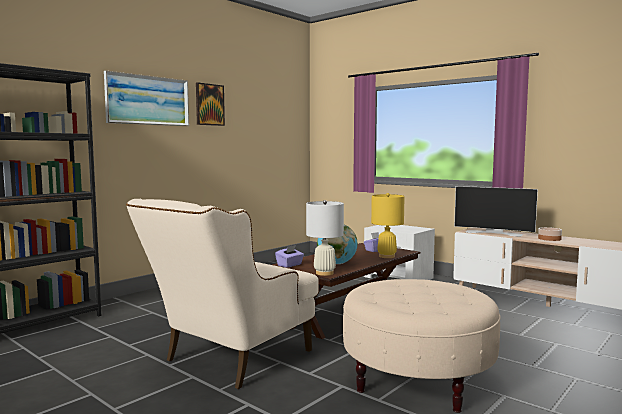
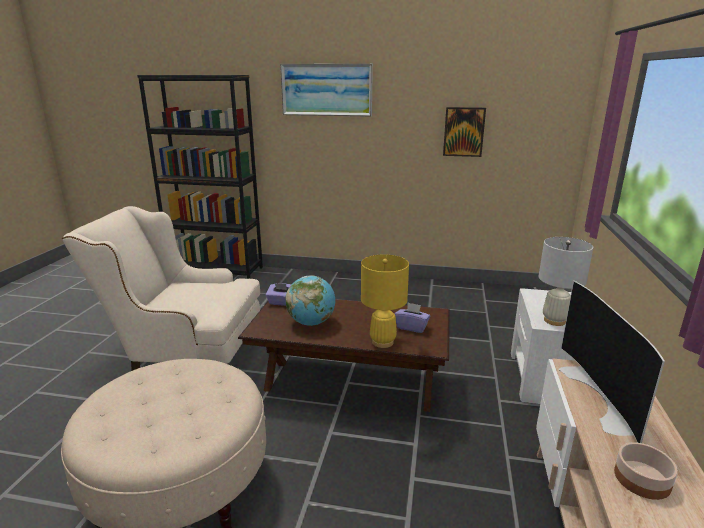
camera: 60 degrees right, 15 degrees up
(209, 104) = (404, 89): picture -> picture (463, 132)
(324, 273) = (260, 327): white table lamp -> white table lamp (554, 320)

